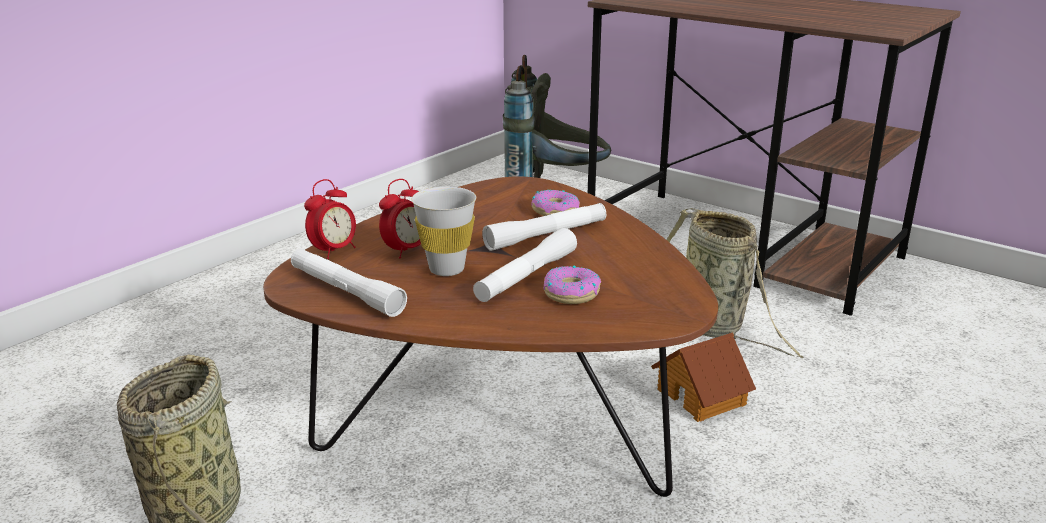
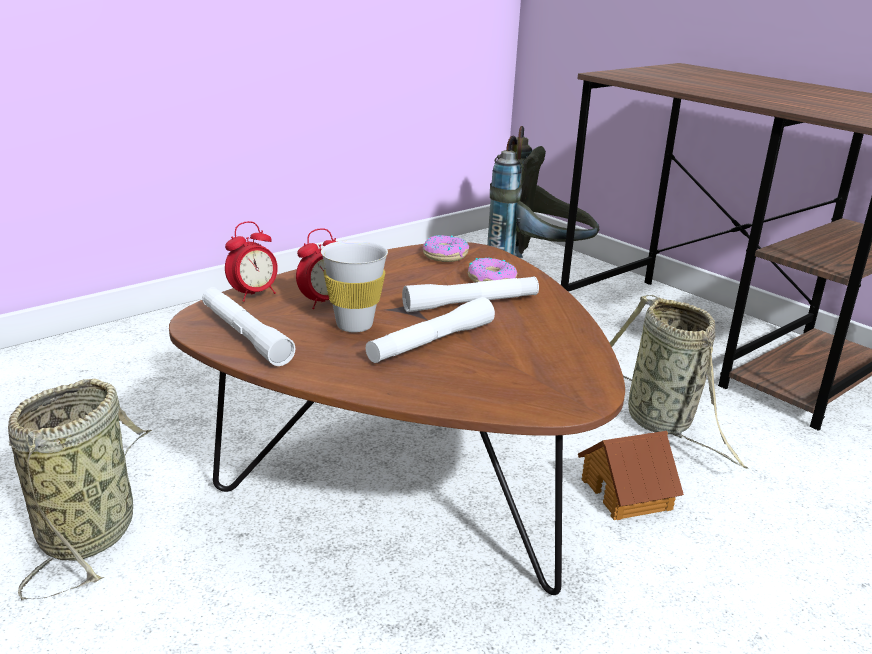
camera: 10 degrees right, 0 degrees up
(571, 293) = (469, 365): donut -> donut (444, 255)

